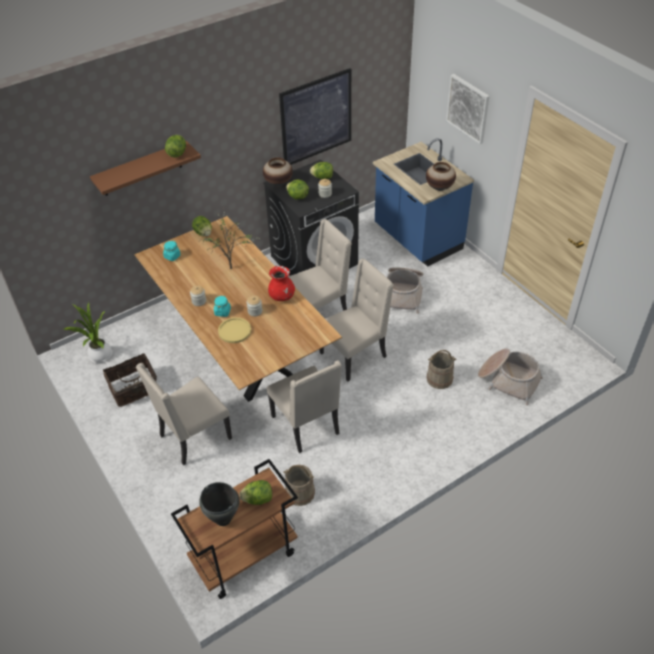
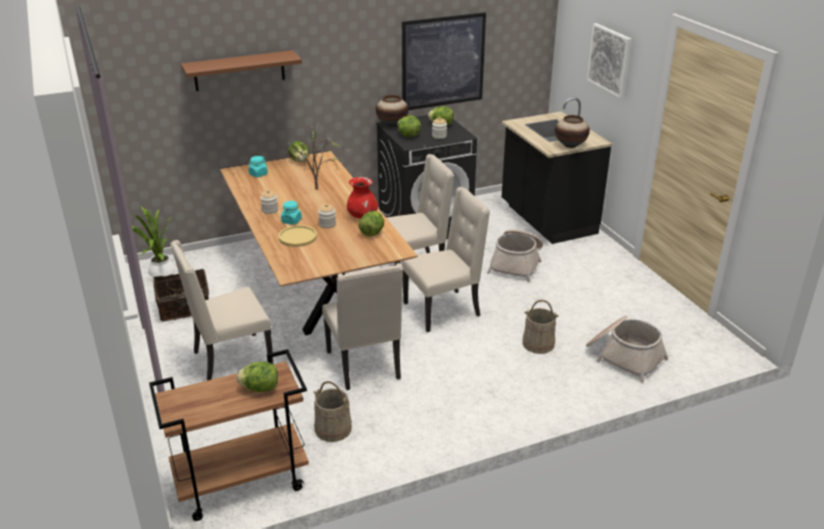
camera: 10 degrees right, 15 degrees down
(177, 153) = (278, 56): lettuce -> lettuce (372, 233)
(223, 519) = (210, 401): black cooking pot -> none
(417, 239) = (546, 220): blue counter -> black counter

